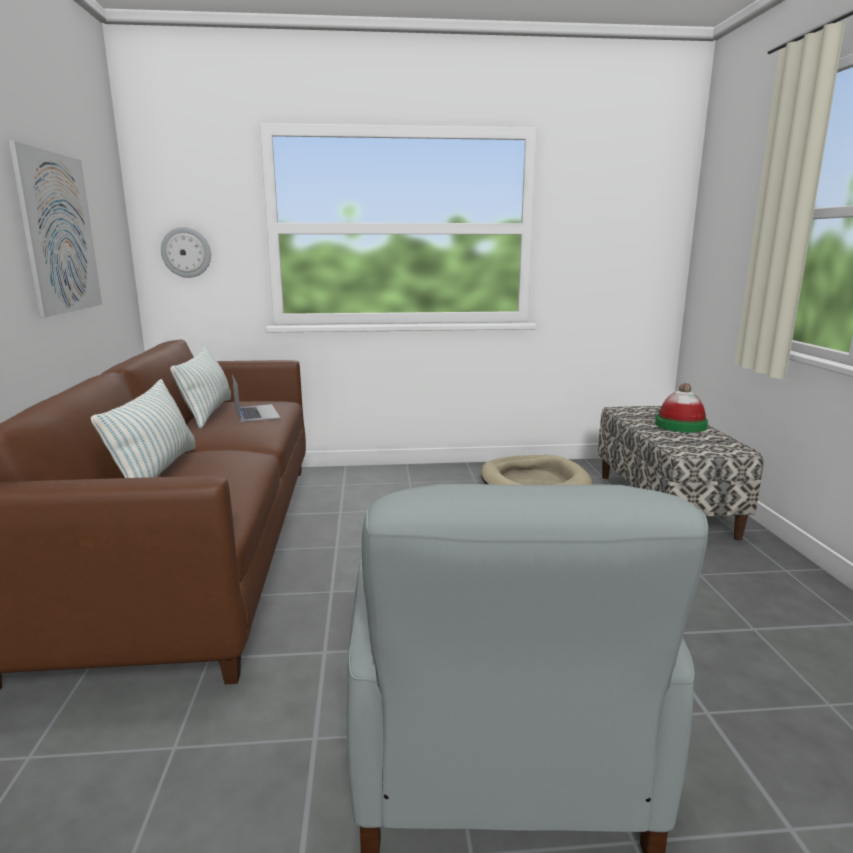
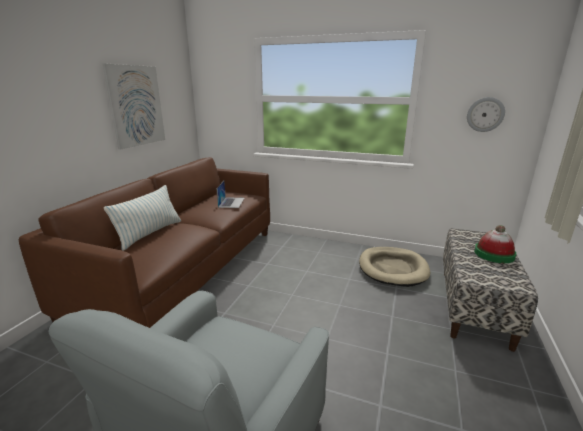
camera: 25 degrees right, 5 degrees up
(186, 252) = (218, 111): wall clock -> wall clock (485, 114)
(207, 413) = (211, 199): pillow -> none

